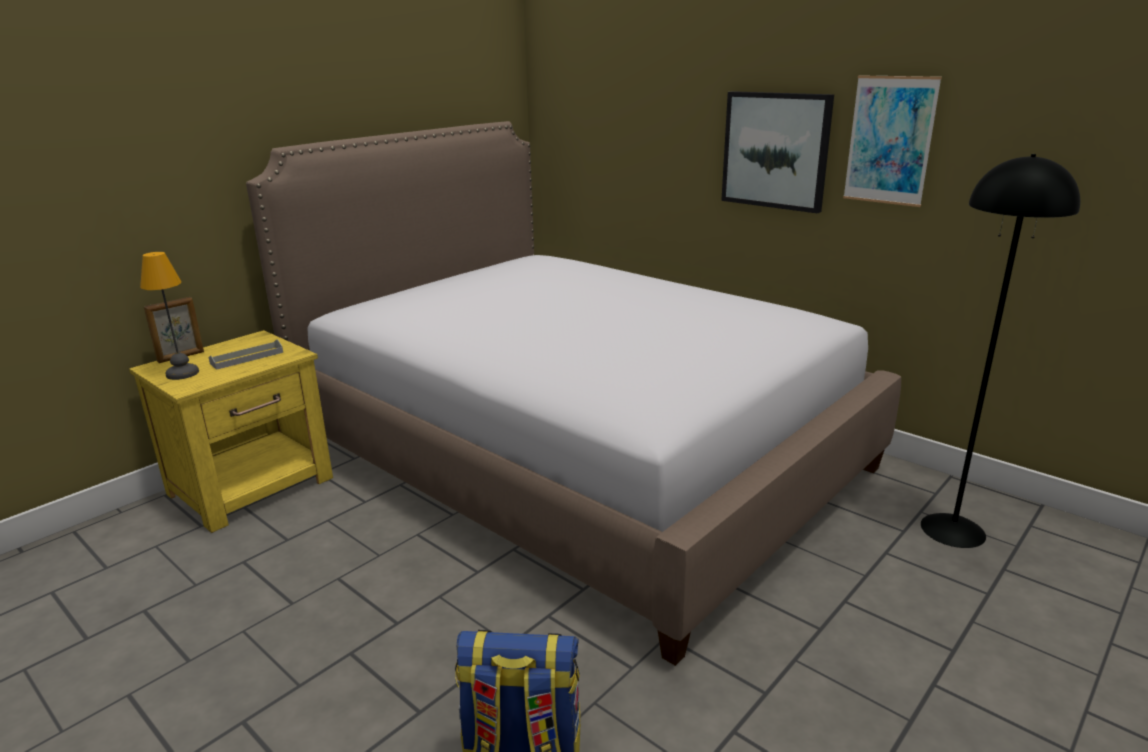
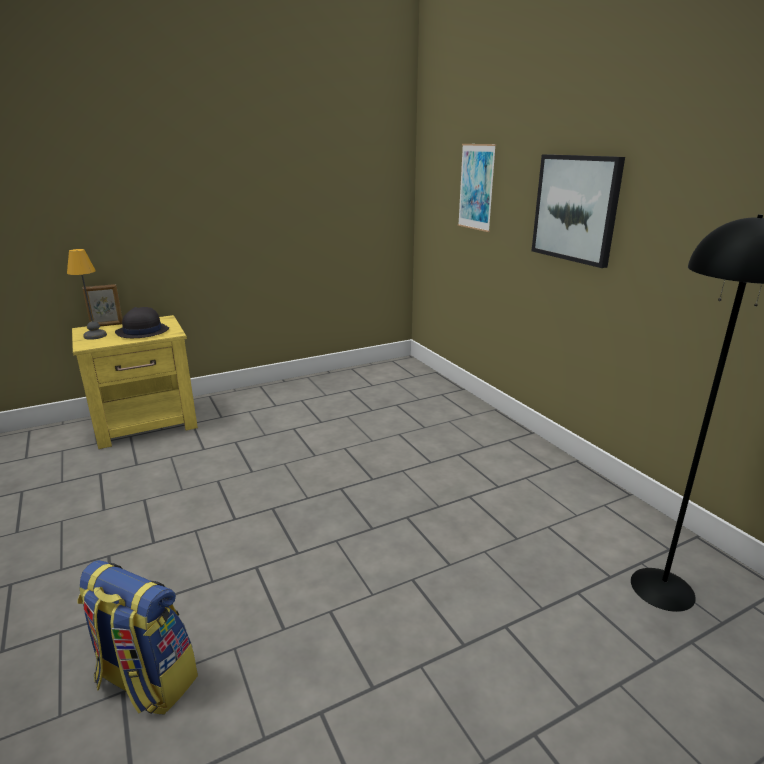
camera: 20 degrees right, 0 degrees up
(247, 358) = (142, 331): grey tray -> black hat
(577, 455) = (374, 446): bed -> none
(890, 141) = (668, 202): picture -> picture (476, 187)

